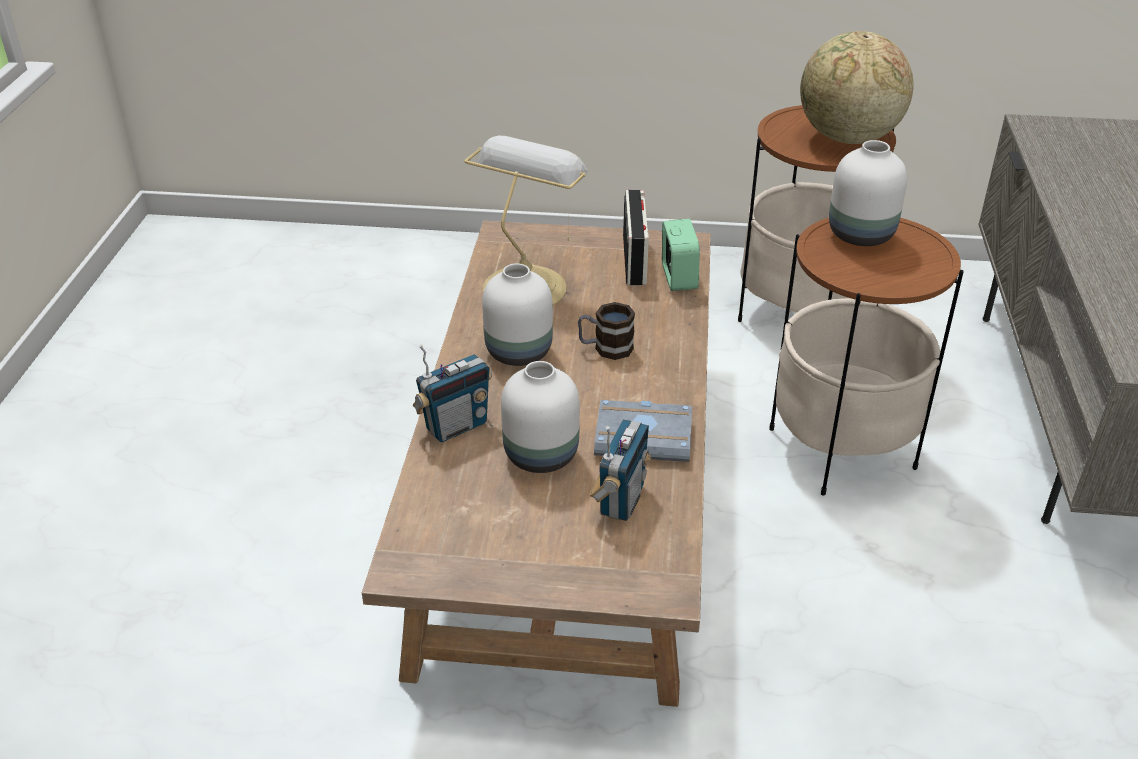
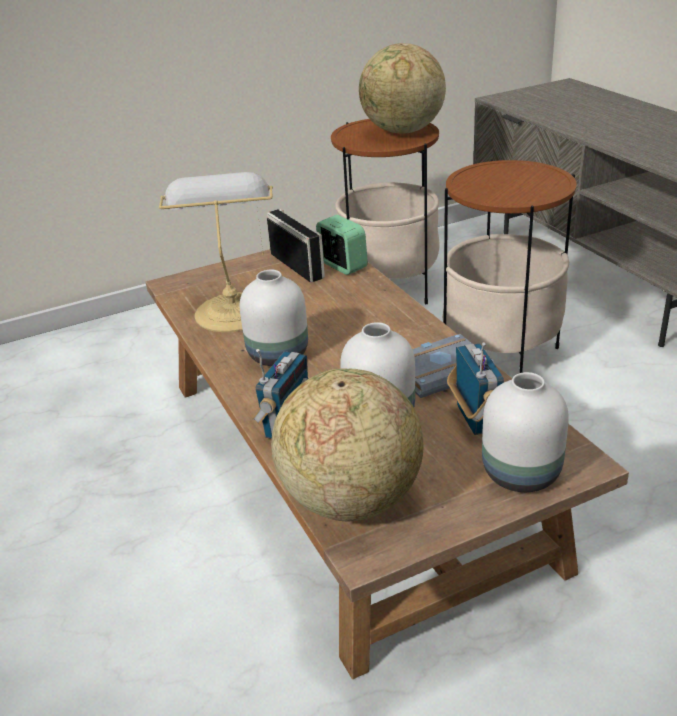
camera: 30 degrees left, 5 degrees down
(437, 519) = (350, 499): none -> globe
(605, 348) = (342, 327): mug -> none
(860, 234) = (485, 175): white vase -> white vase (519, 472)

